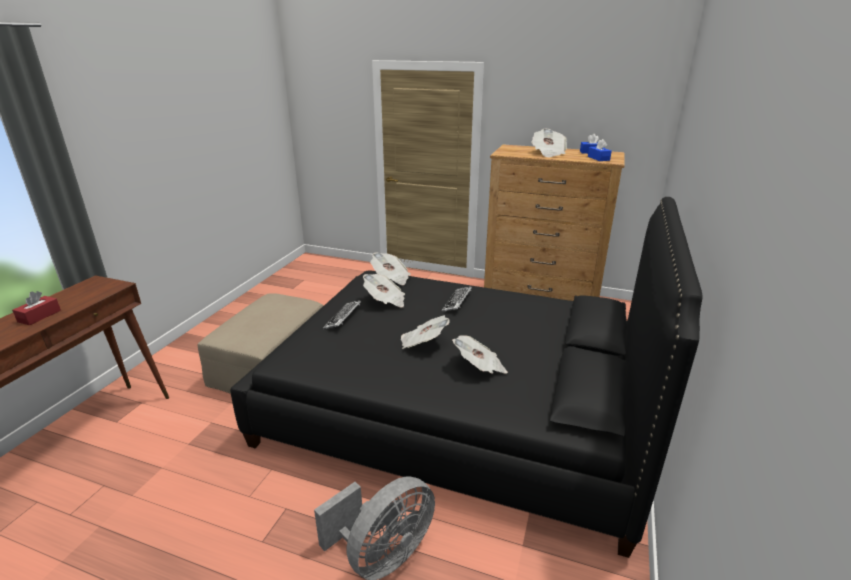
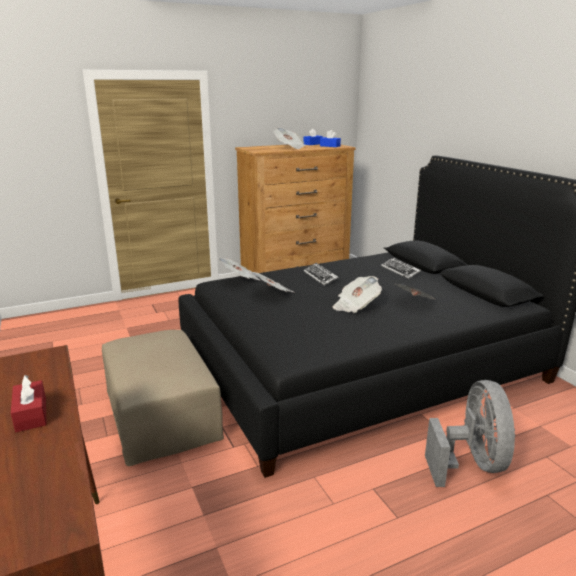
camera: 45 degrees left, 5 degrees down
(343, 318) = (265, 316): keyboard -> keyboard (400, 271)

